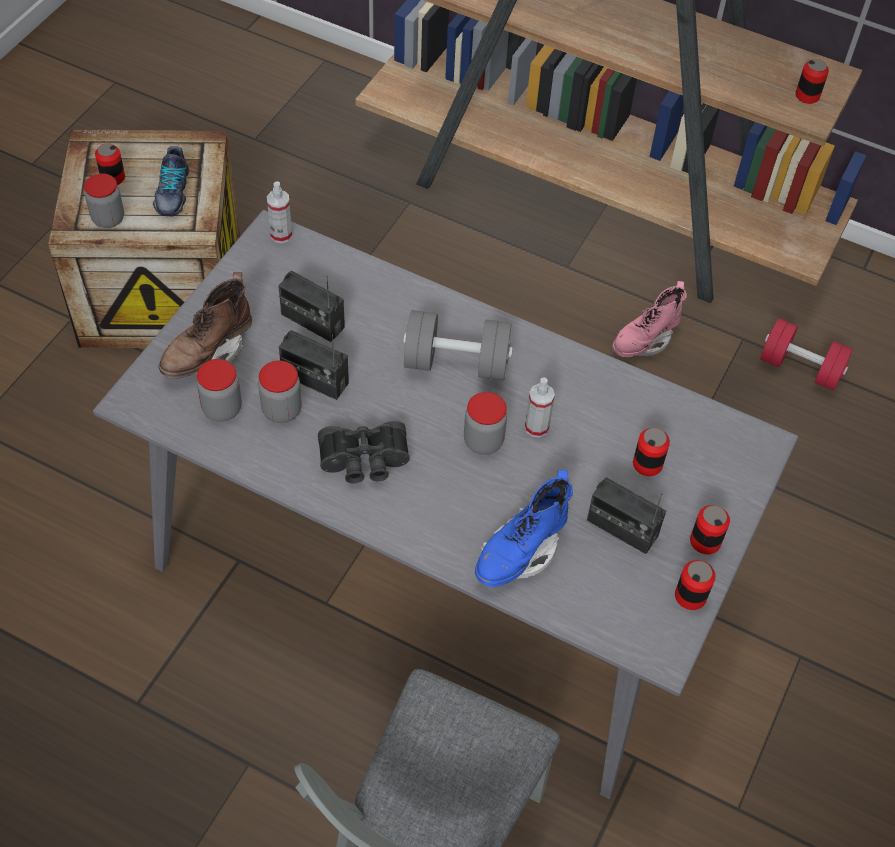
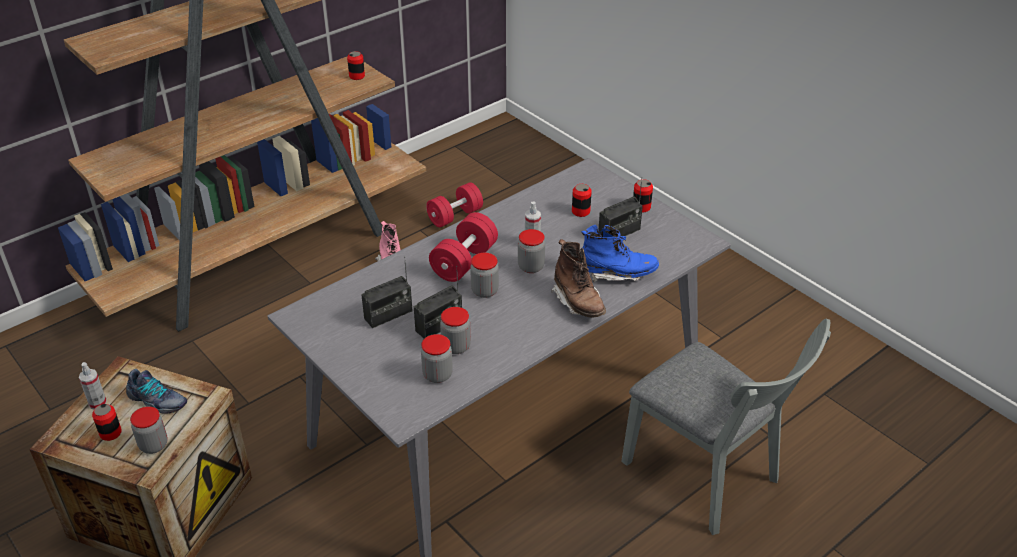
camera: 65 degrees left, 15 degrees down
(208, 353) = (383, 371): brown boot -> brown boot (578, 302)
(281, 235) = (299, 311): spray bottle -> spray bottle (97, 403)
(364, 462) = (519, 319): black binoculars -> none
(406, 405) = (484, 291): none -> jar
(456, 363) = (464, 262): grey dumbbell -> red dumbbell
(520, 552) = (617, 274): blue boot -> blue boot turned 60 degrees counterclockwise
(690, 596) = (673, 222): can -> none

